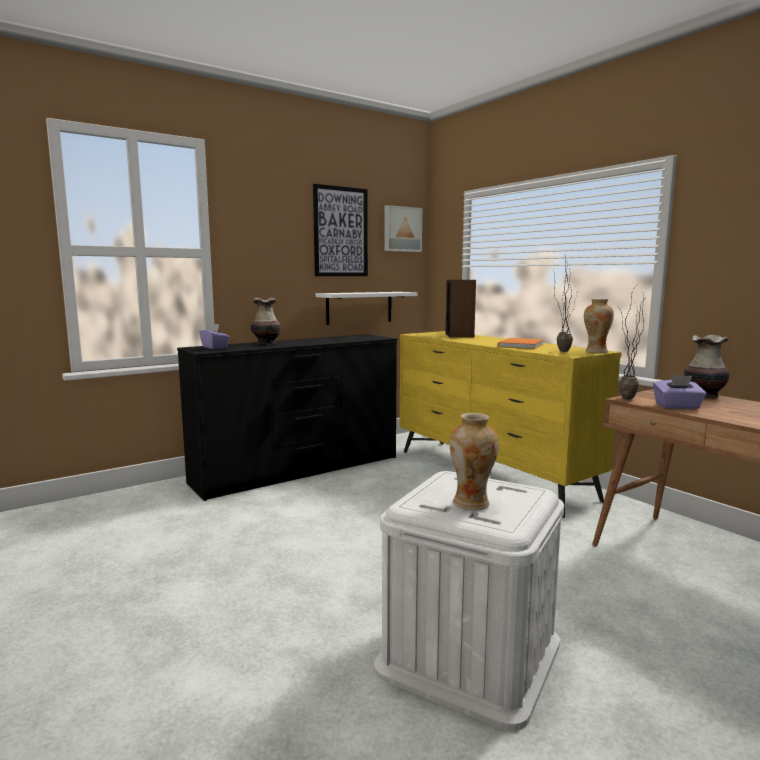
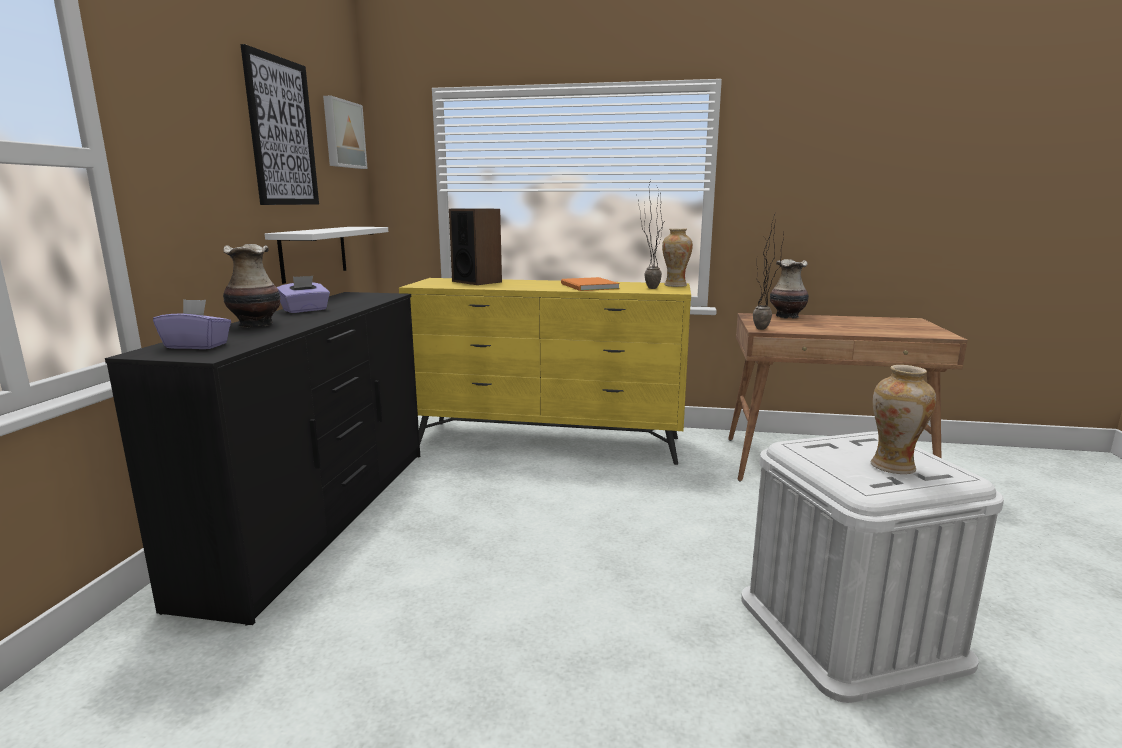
camera: 45 degrees left, 5 degrees up
(677, 406) = (809, 329): purple tissue box -> purple tissue box (305, 310)

